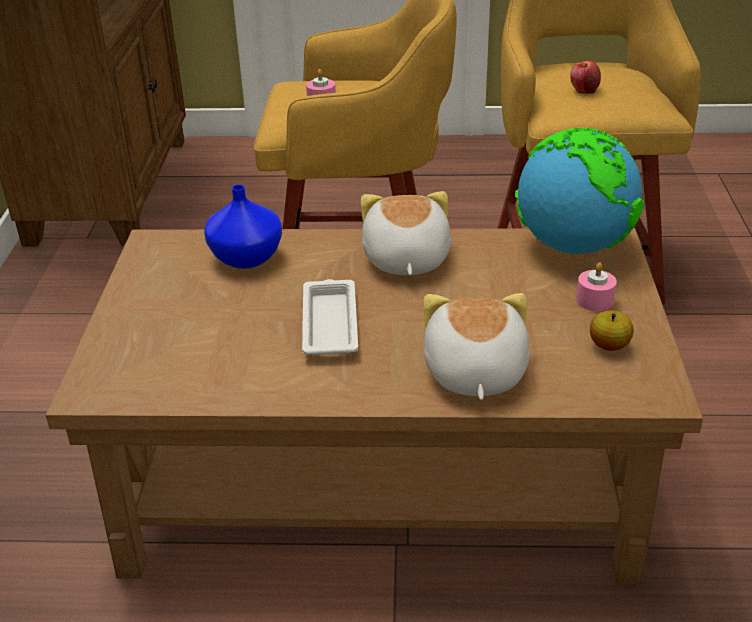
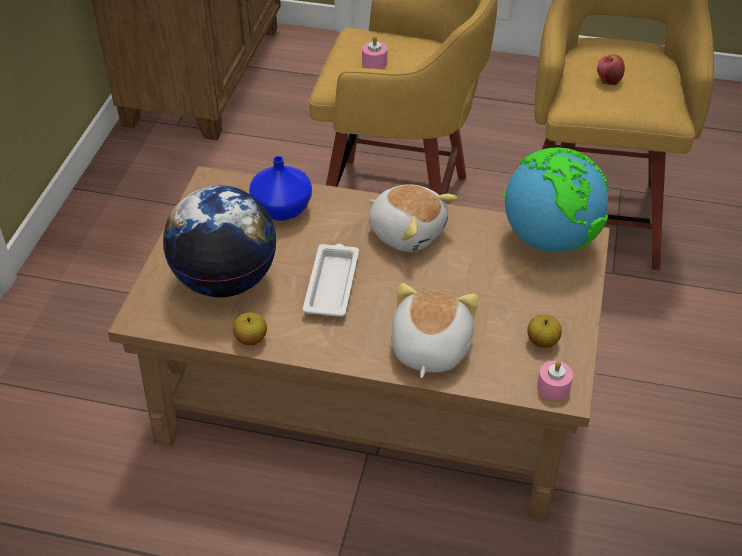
camera: 10 degrees right, 10 degrees up
(193, 337) = (225, 280): none -> globe
(242, 395) = (251, 339): none -> apple
(405, 260) = (407, 231): plush toy -> plush toy turned 120 degrees clockwise
(594, 300) = (547, 296): pink candle -> pink candle (553, 387)

